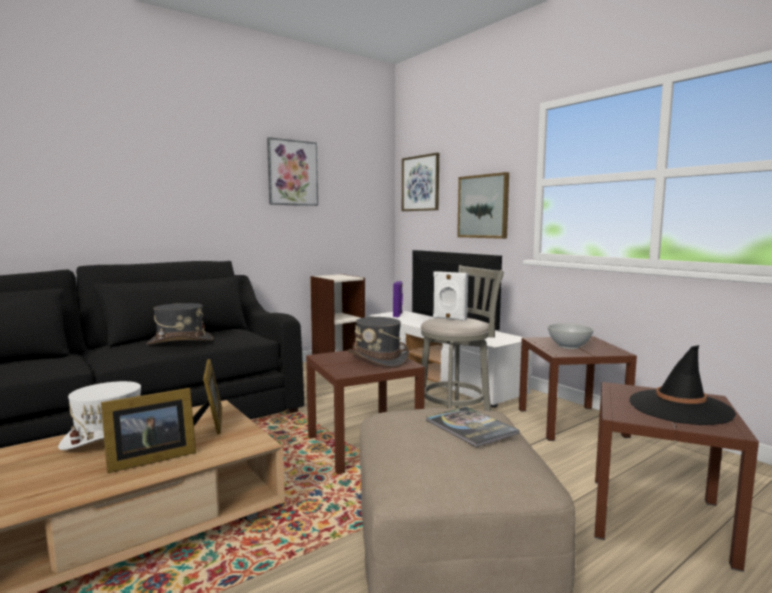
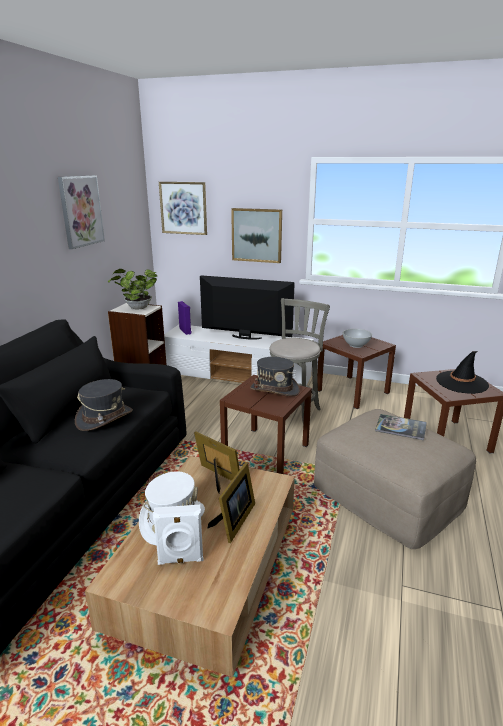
camera: 35 degrees left, 15 degrees up
(338, 276) = (136, 308): none -> potted plant
(449, 319) = (289, 343): white speaker -> white speaker (180, 560)

